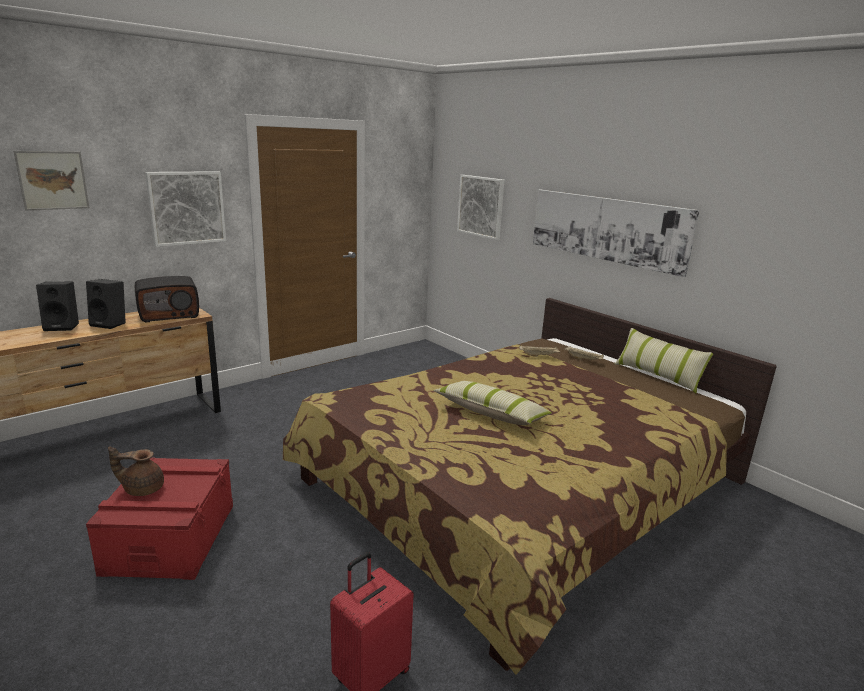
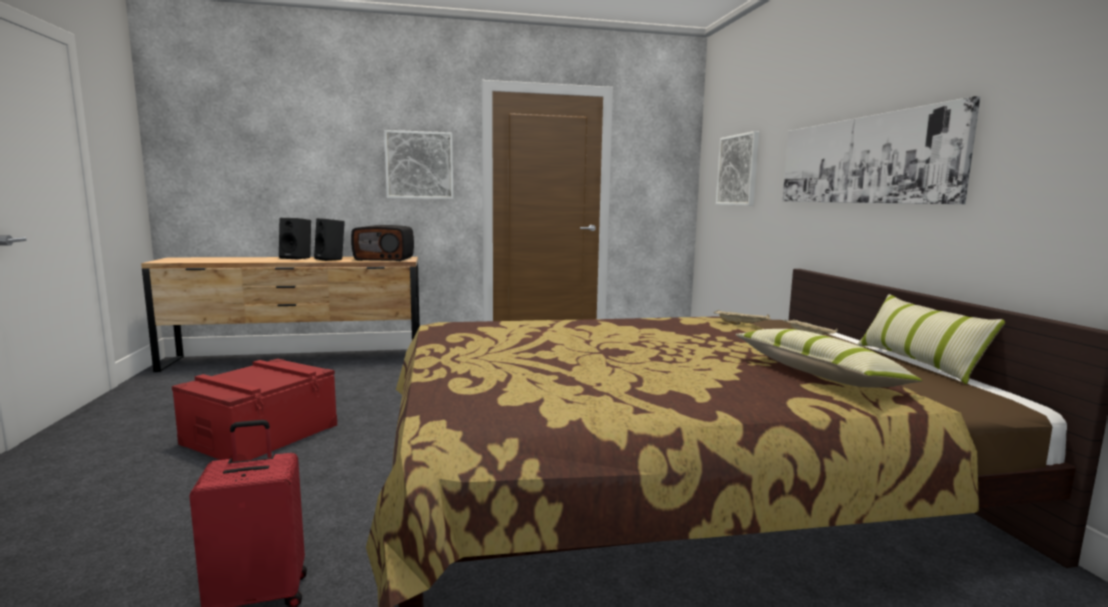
camera: 30 degrees right, 10 degrees down
(52, 180) = (308, 134): picture -> none
(142, 488) = (242, 374): brown teapot -> none
(491, 413) = (589, 351): pillow -> pillow (818, 374)

